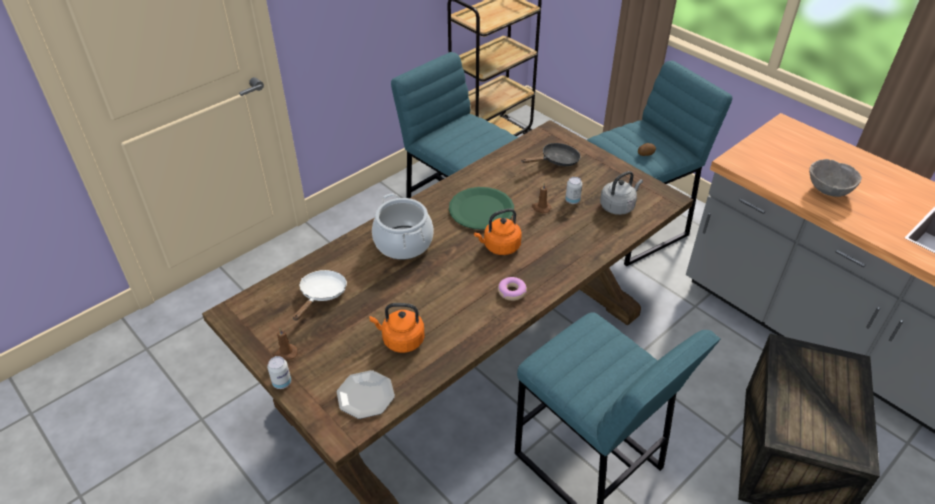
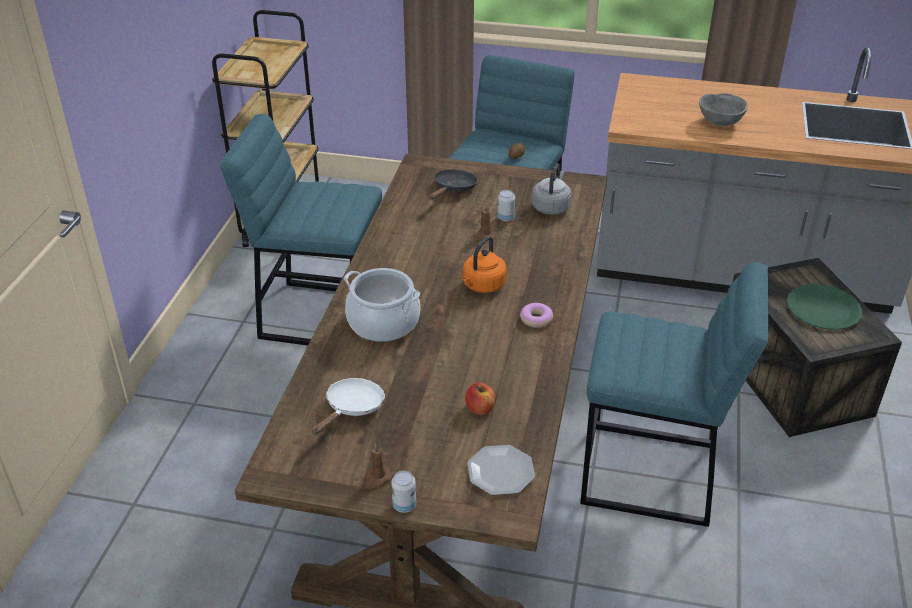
camera: 35 degrees left, 5 degrees down
(321, 295) = (352, 408): white frying pan -> white frying pan turned 45 degrees clockwise
(401, 340) = (480, 408): orange kettle -> apple
(481, 210) = (428, 261): green plate -> green plate (823, 309)

